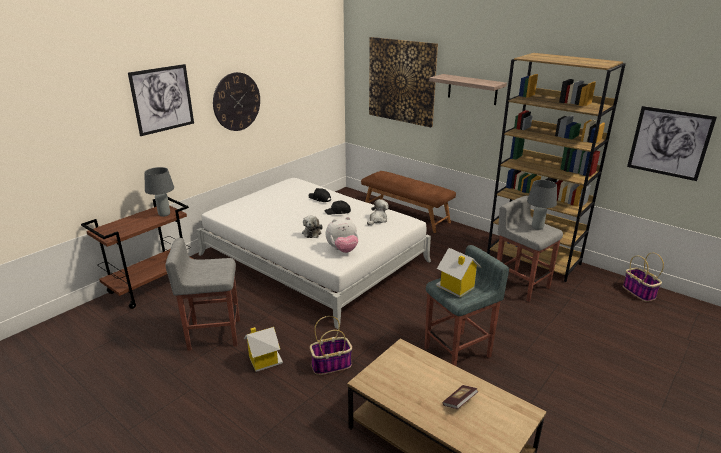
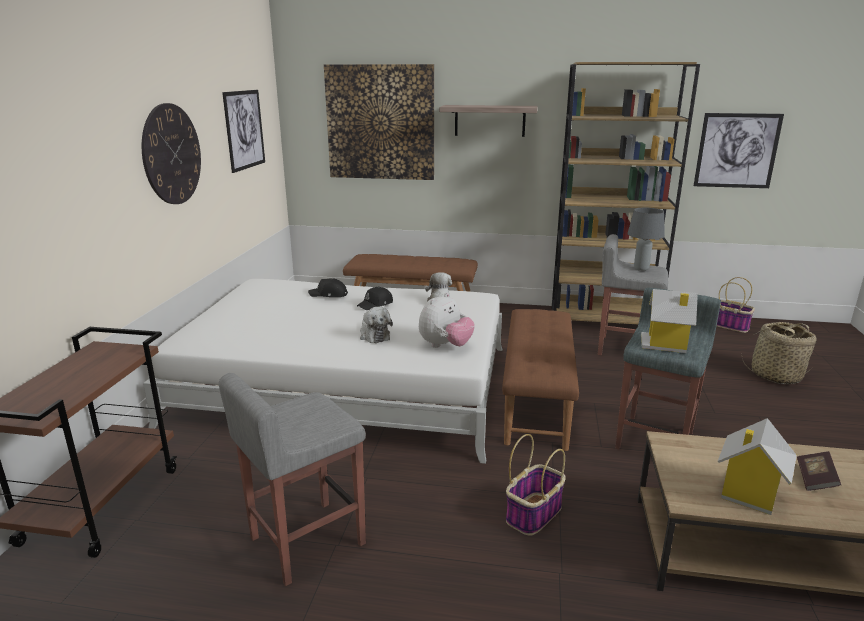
camera: 30 degrees left, 5 degrees down
(162, 99) = (69, 140): picture -> picture (244, 130)
(164, 215) = (115, 357): grey table lamp -> none
(264, 360) = (433, 548): toy house -> toy house (748, 493)
(411, 301) = (535, 400): none -> brown bench
(619, 341) = (775, 375): none -> basket

